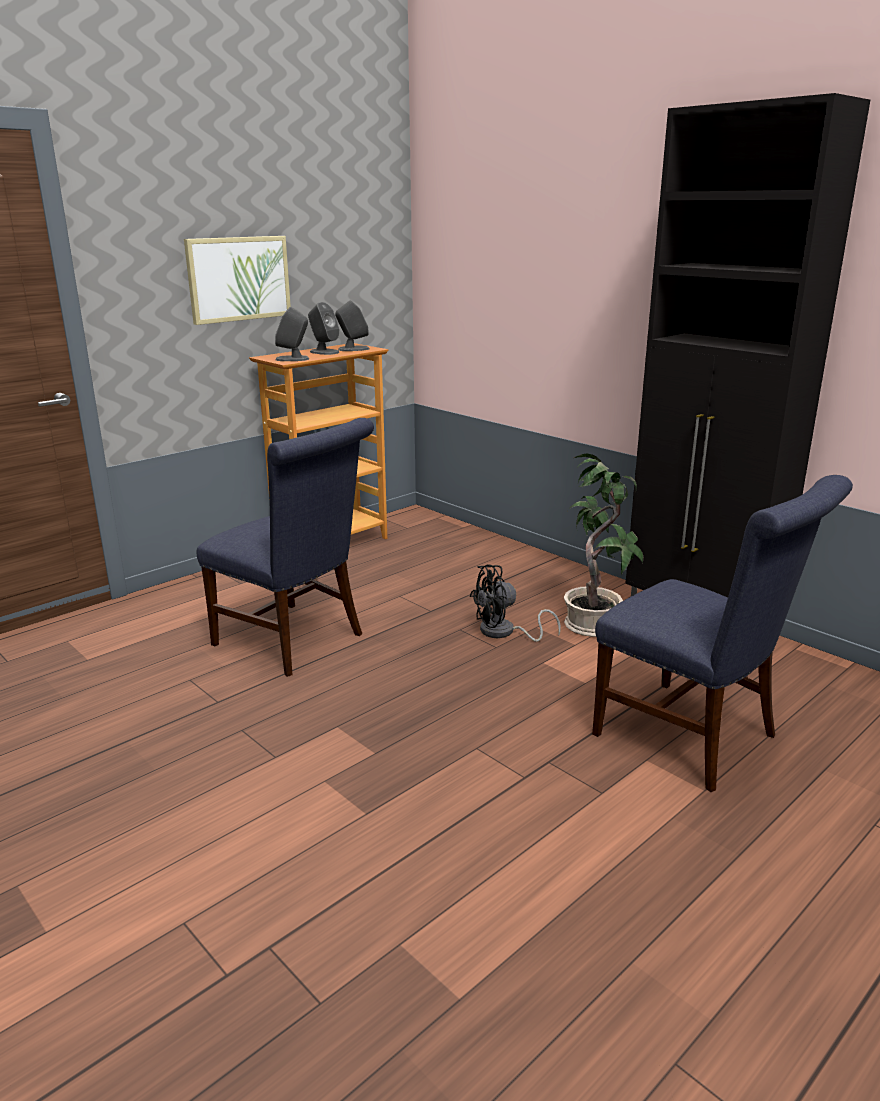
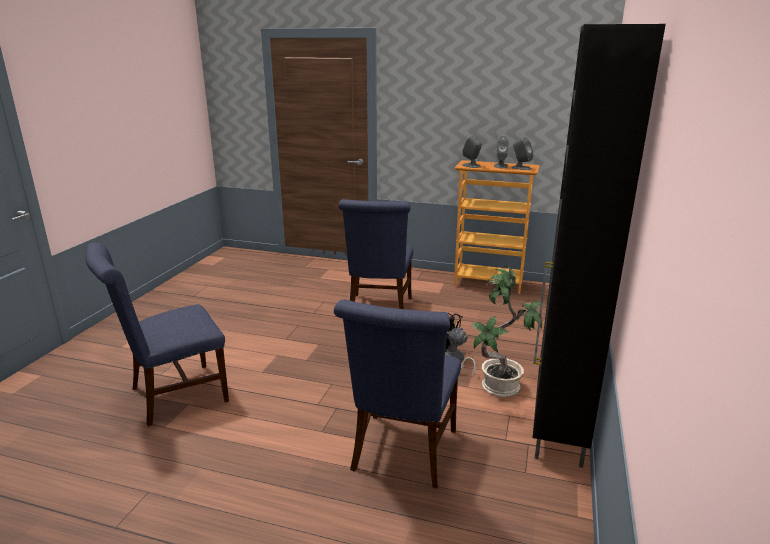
camera: 60 degrees right, 0 degrees up
(238, 279) = (464, 115): picture -> none
(344, 966) = (172, 396): none -> blue chair

